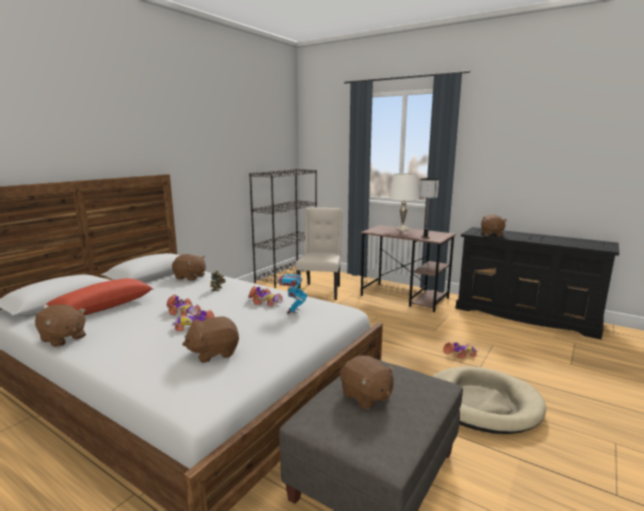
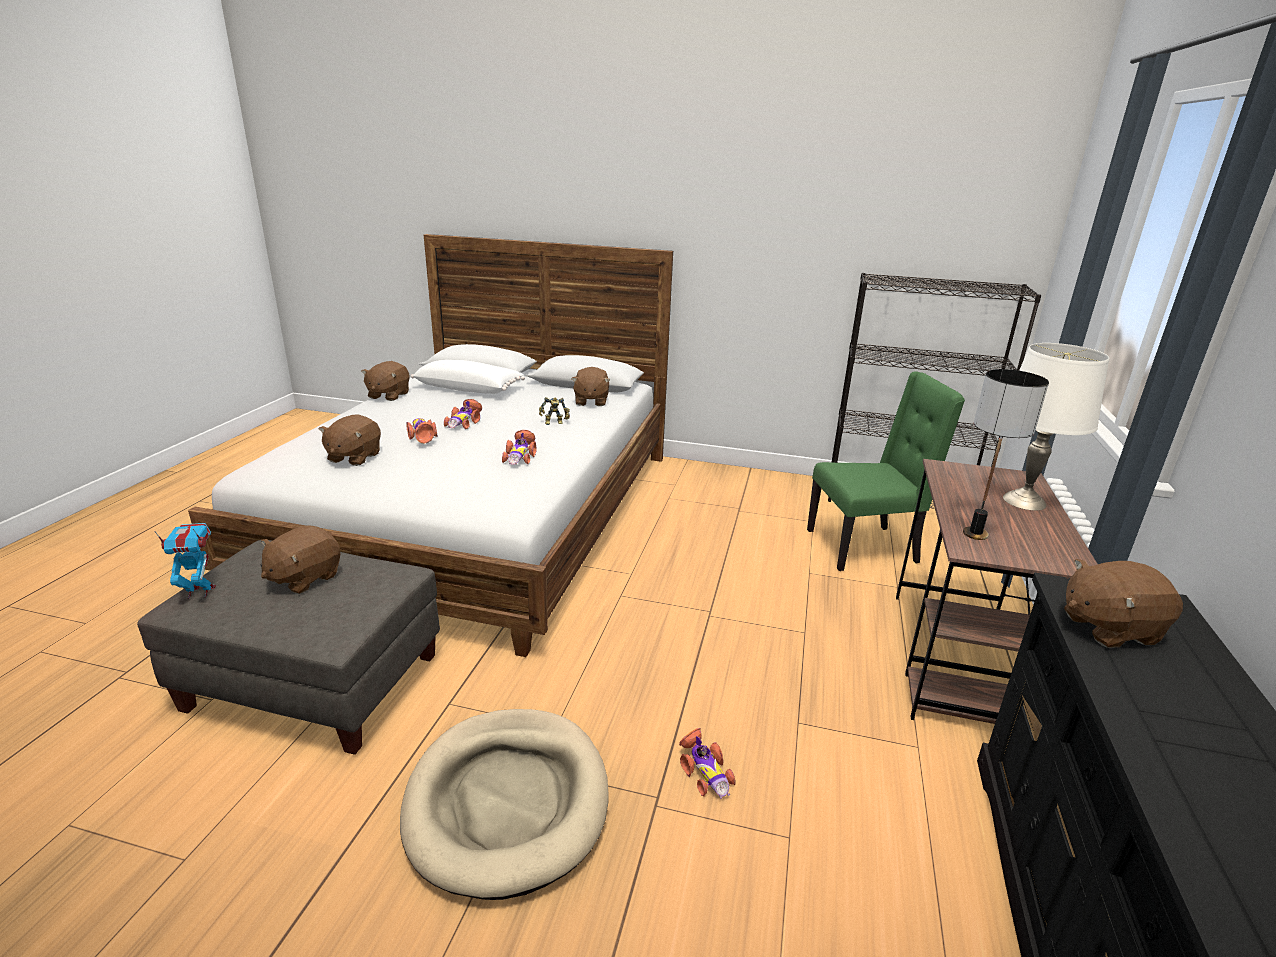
camera: 70 degrees right, 10 degrees up
(103, 307) = (469, 389): red pillow -> white pillow
(213, 353) = (353, 457): brown plush toy -> brown plush toy turned 120 degrees counterclockwise
(293, 311) = (491, 478): toy robot -> toy robot (200, 592)
(320, 291) = (864, 547): beige chair -> green chair

